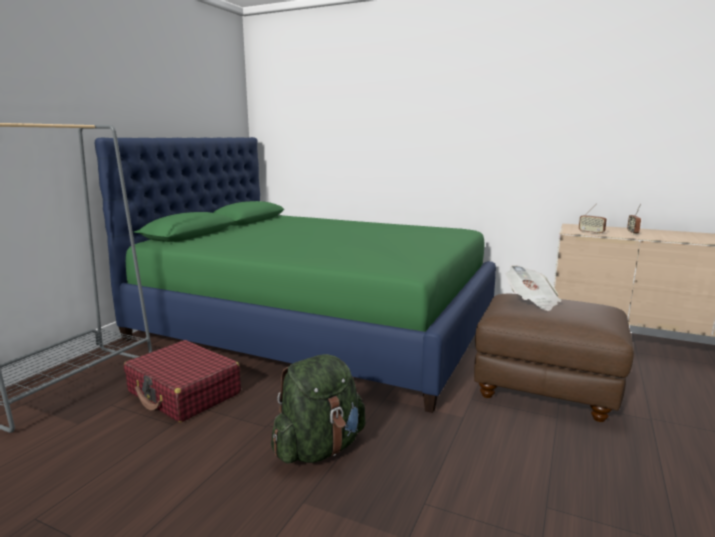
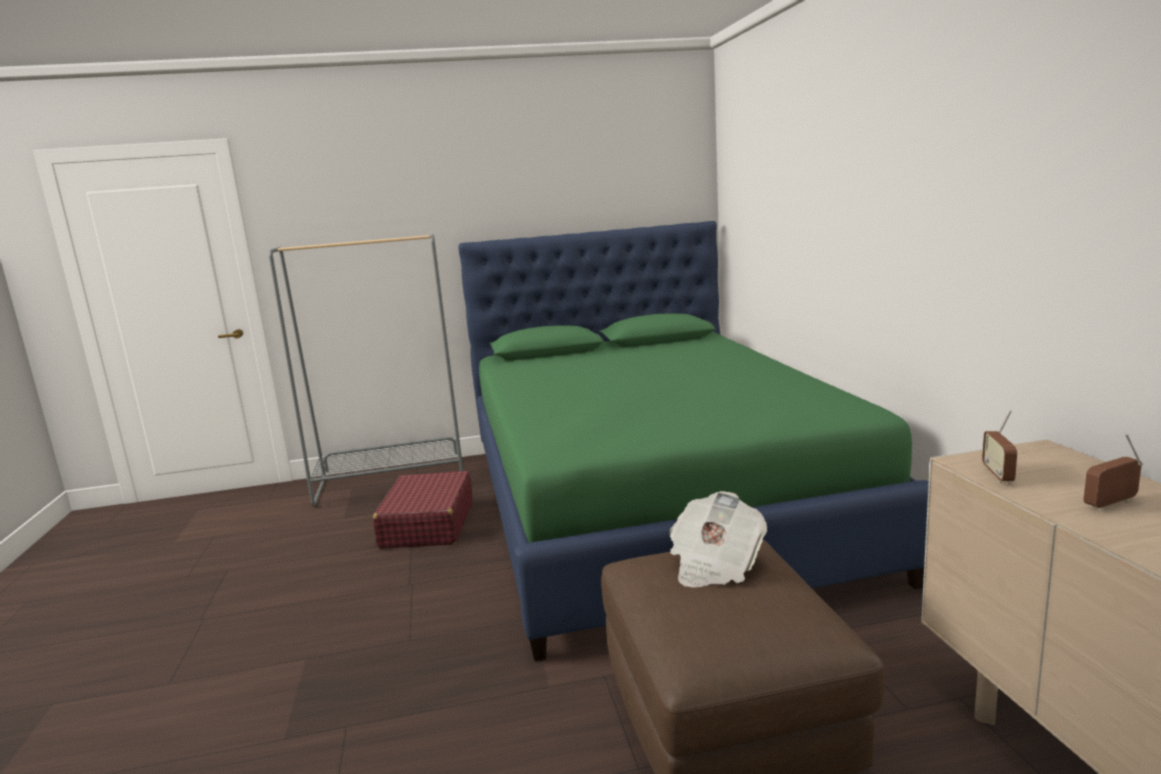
camera: 55 degrees right, 0 degrees up
(319, 448) = (395, 627): green backpack -> none

